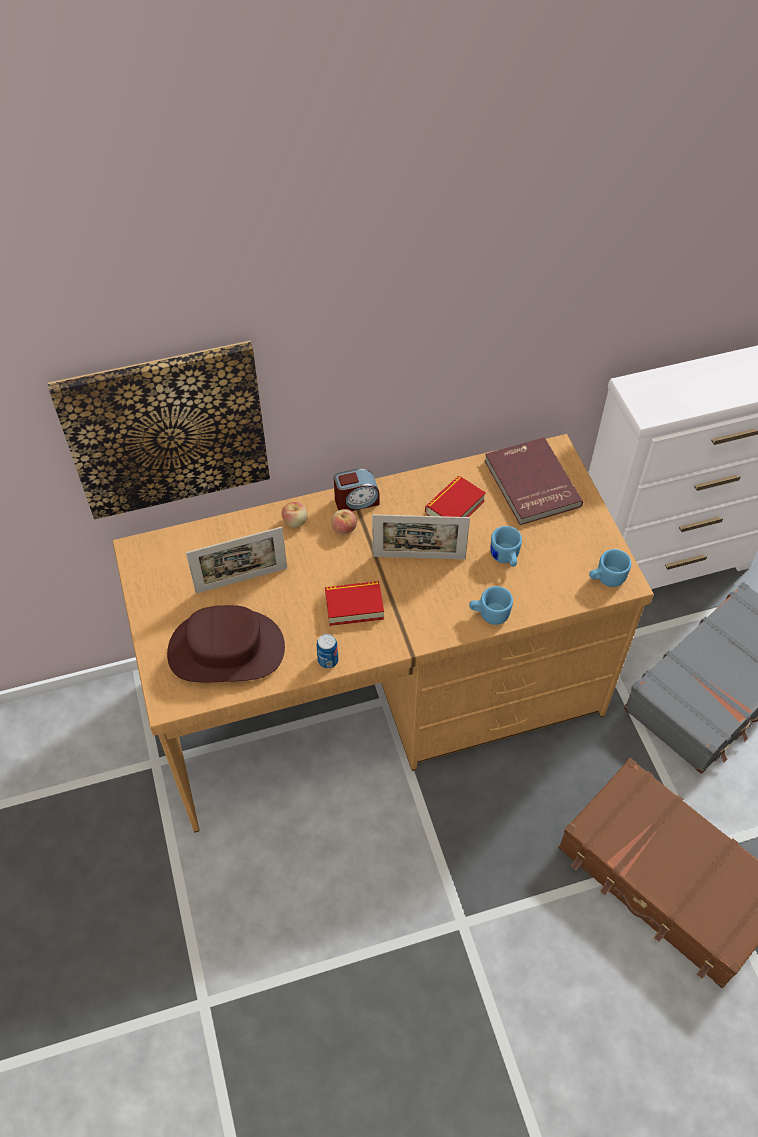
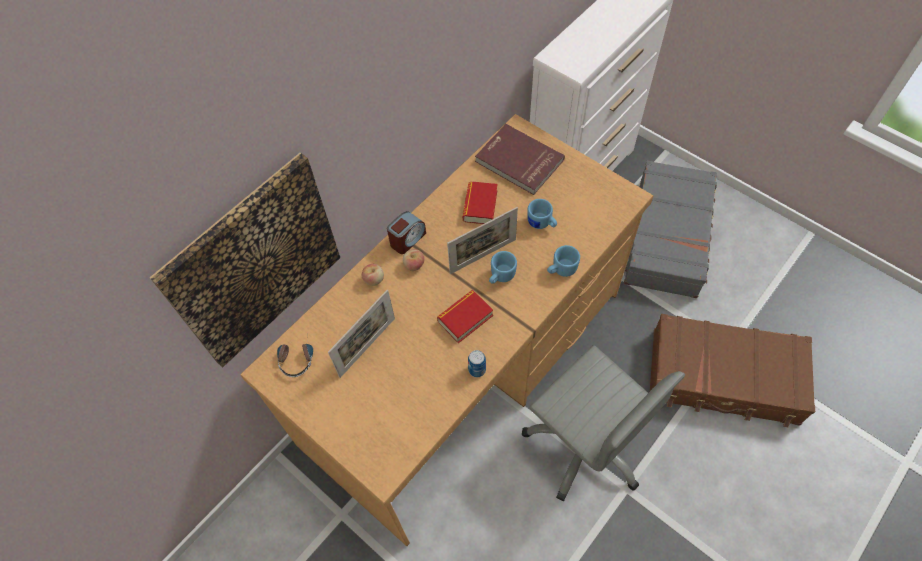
camera: 30 degrees left, 5 degrees up
(172, 551) = (296, 355): none -> headphones
(226, 650) = (396, 407): brown hat -> none
(453, 849) = (586, 442): none -> grey office chair
(606, 578) = (616, 201): blue mug -> blue mug (500, 276)

